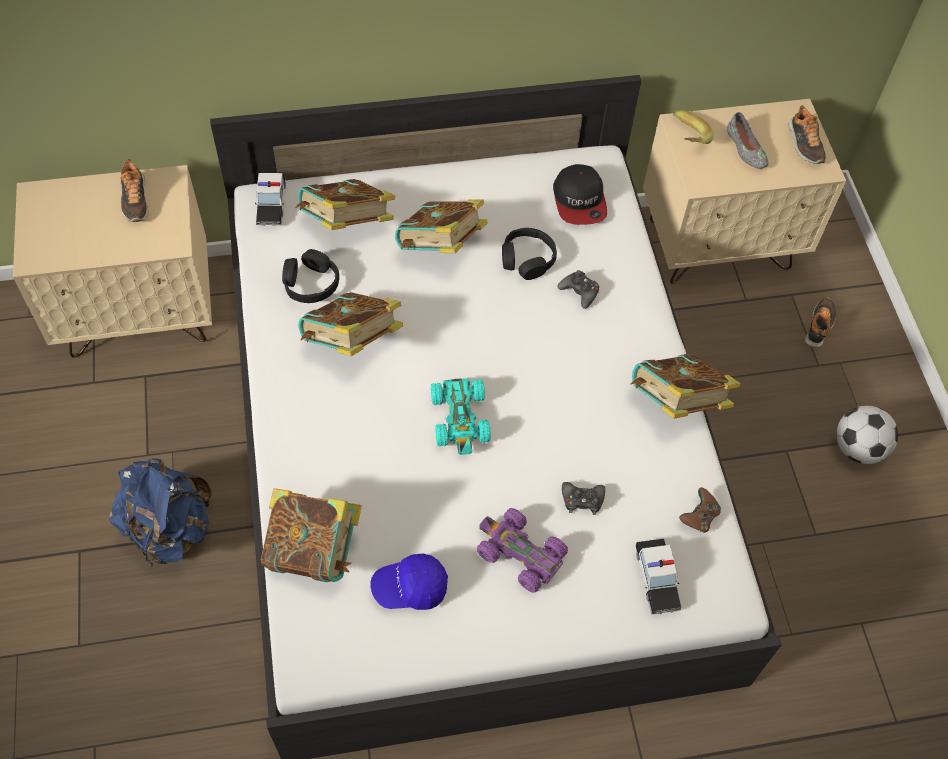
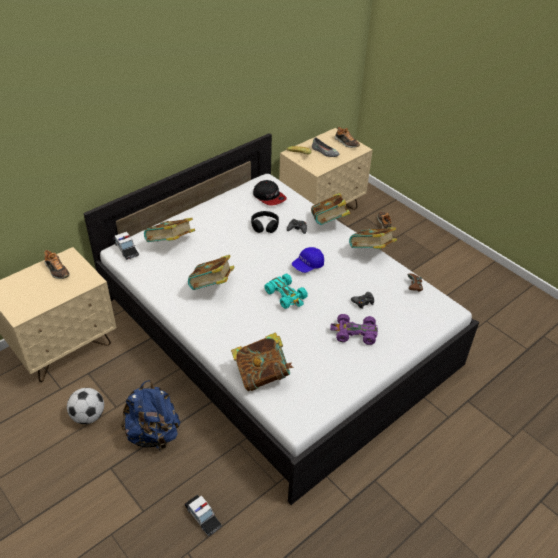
camera: 30 degrees left, 15 degrees down
(311, 283) = (173, 272): black headphones -> none
(410, 588) = (318, 368): blue cap -> blue cap (307, 265)
(441, 247) = (222, 236): book -> book (329, 223)
(656, 579) = (417, 316): toy car -> toy car (203, 517)
(858, 448) = (434, 260): football -> football (88, 416)

